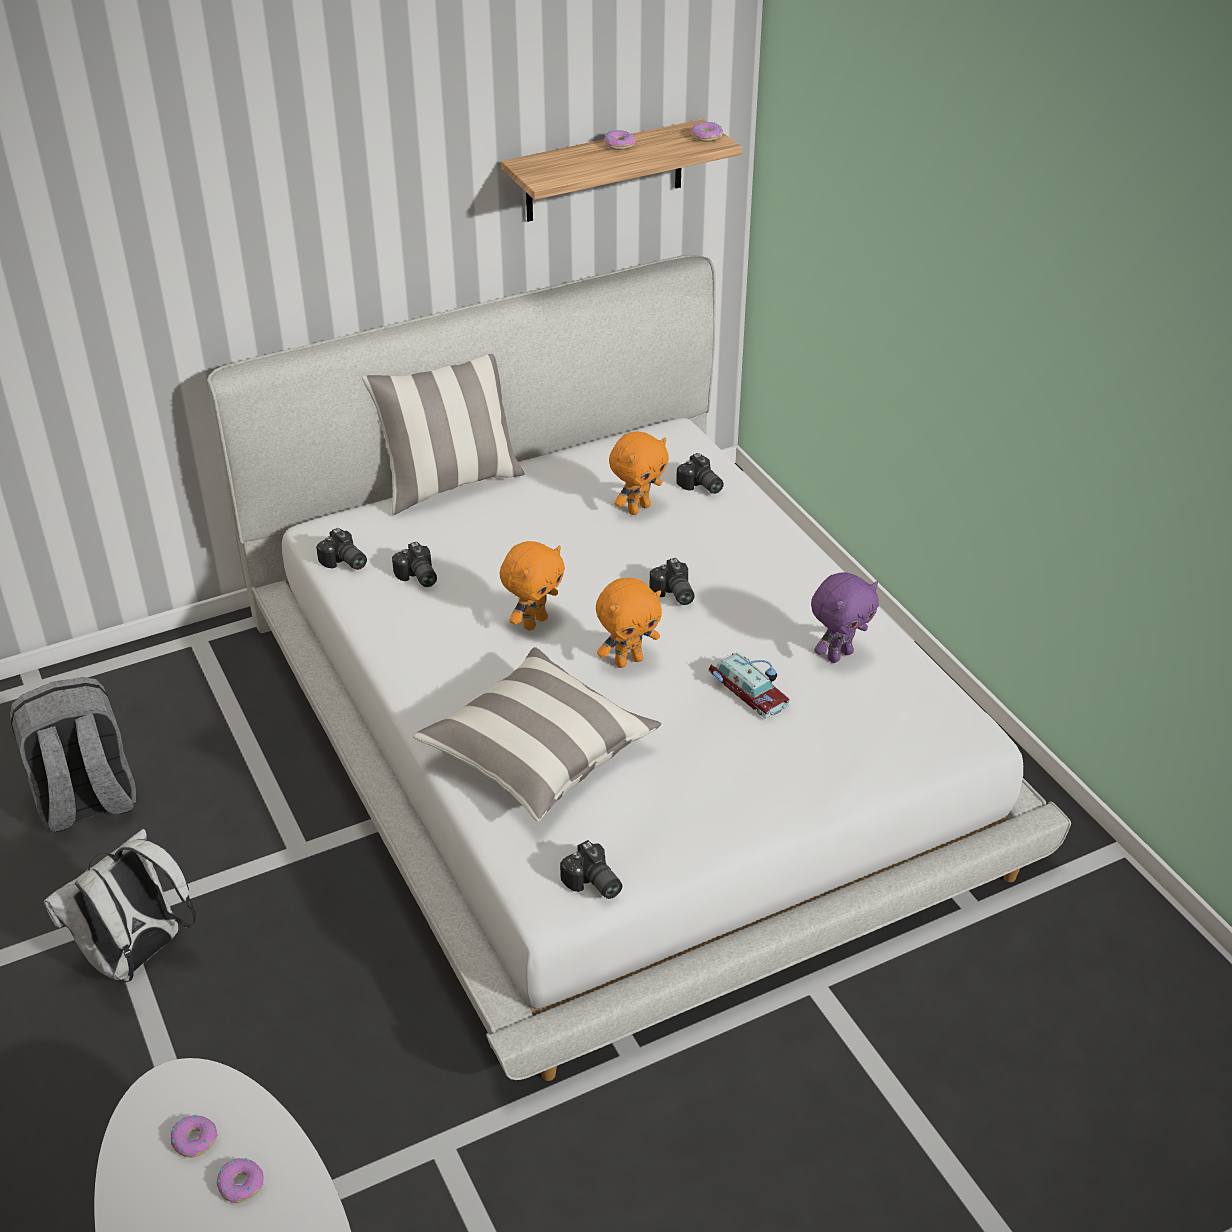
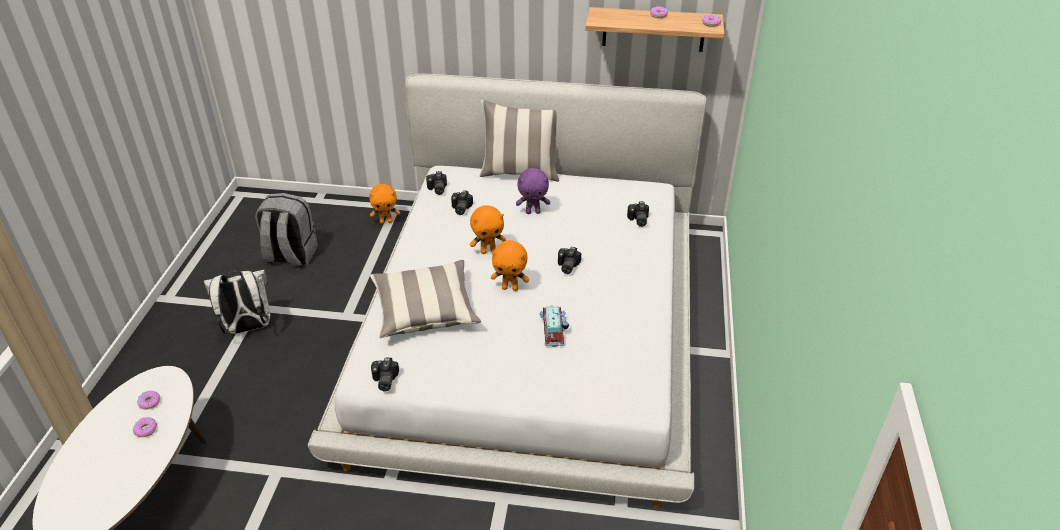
camera: 35 degrees right, 0 degrees up
(638, 508) = (595, 218): orange plush toy -> orange plush toy (386, 221)
(839, 655) = (617, 333): purple plush toy -> purple plush toy (533, 212)

